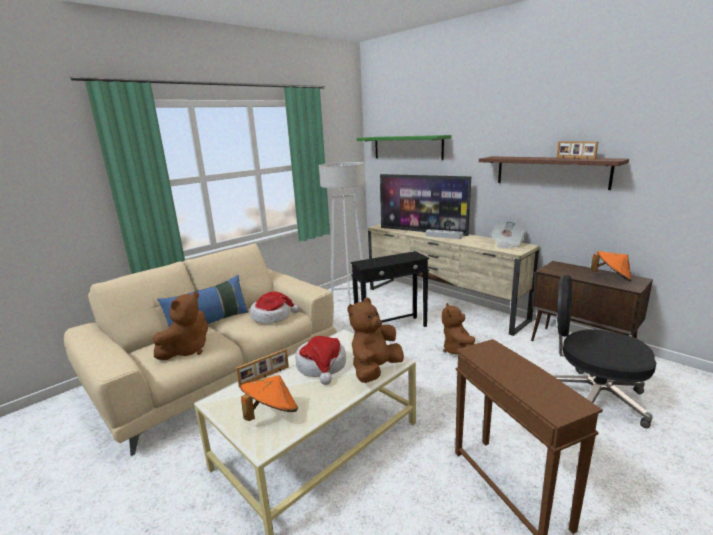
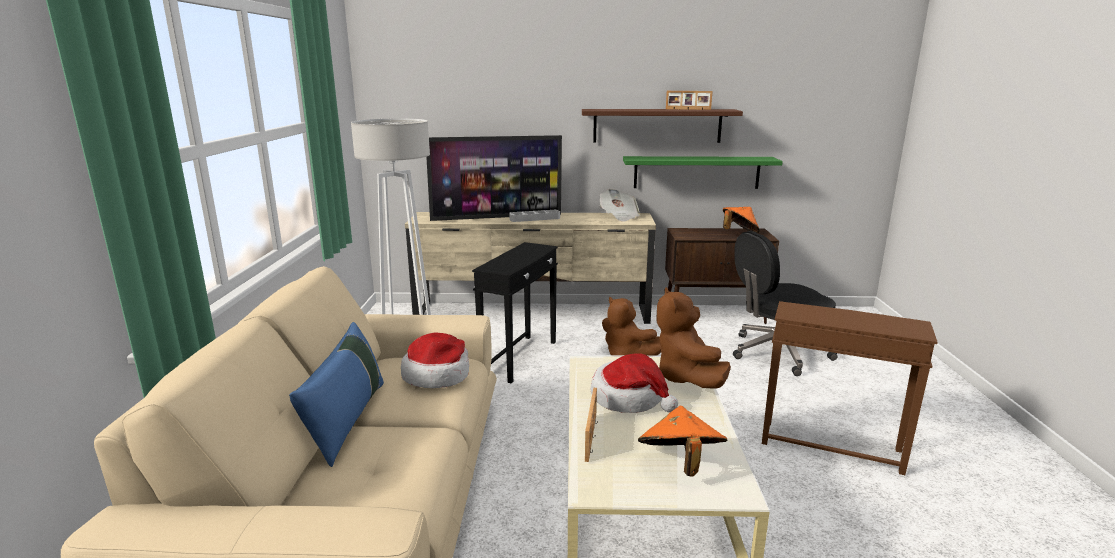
camera: 45 degrees left, 0 degrees up
(187, 350) = (395, 466): brown plush toy -> none
(407, 147) = (446, 97): green shelf -> green shelf (696, 172)

